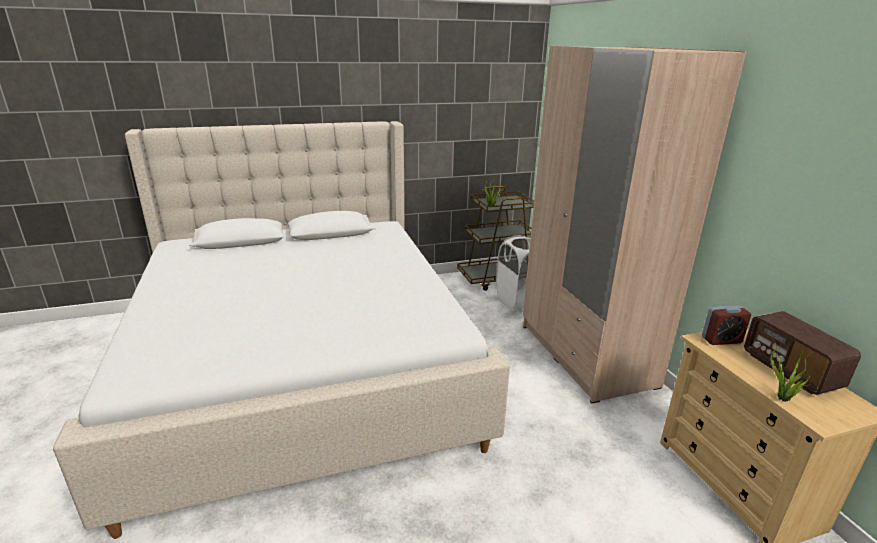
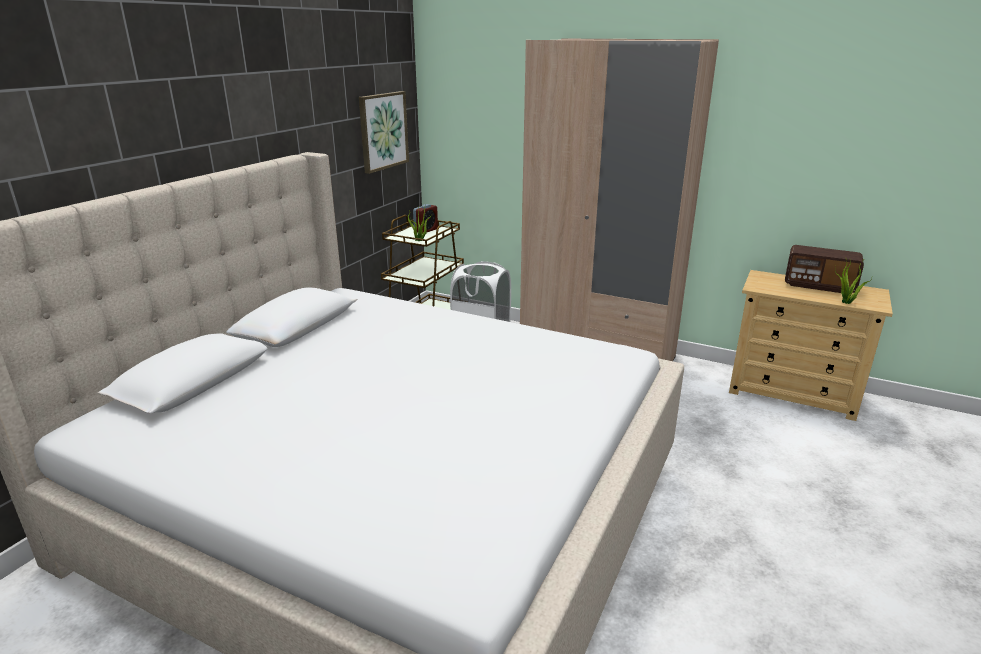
camera: 45 degrees left, 0 degrees up
(492, 116) = (383, 131): none -> picture
(721, 340) = (763, 283): alarm clock -> alarm clock (426, 230)

